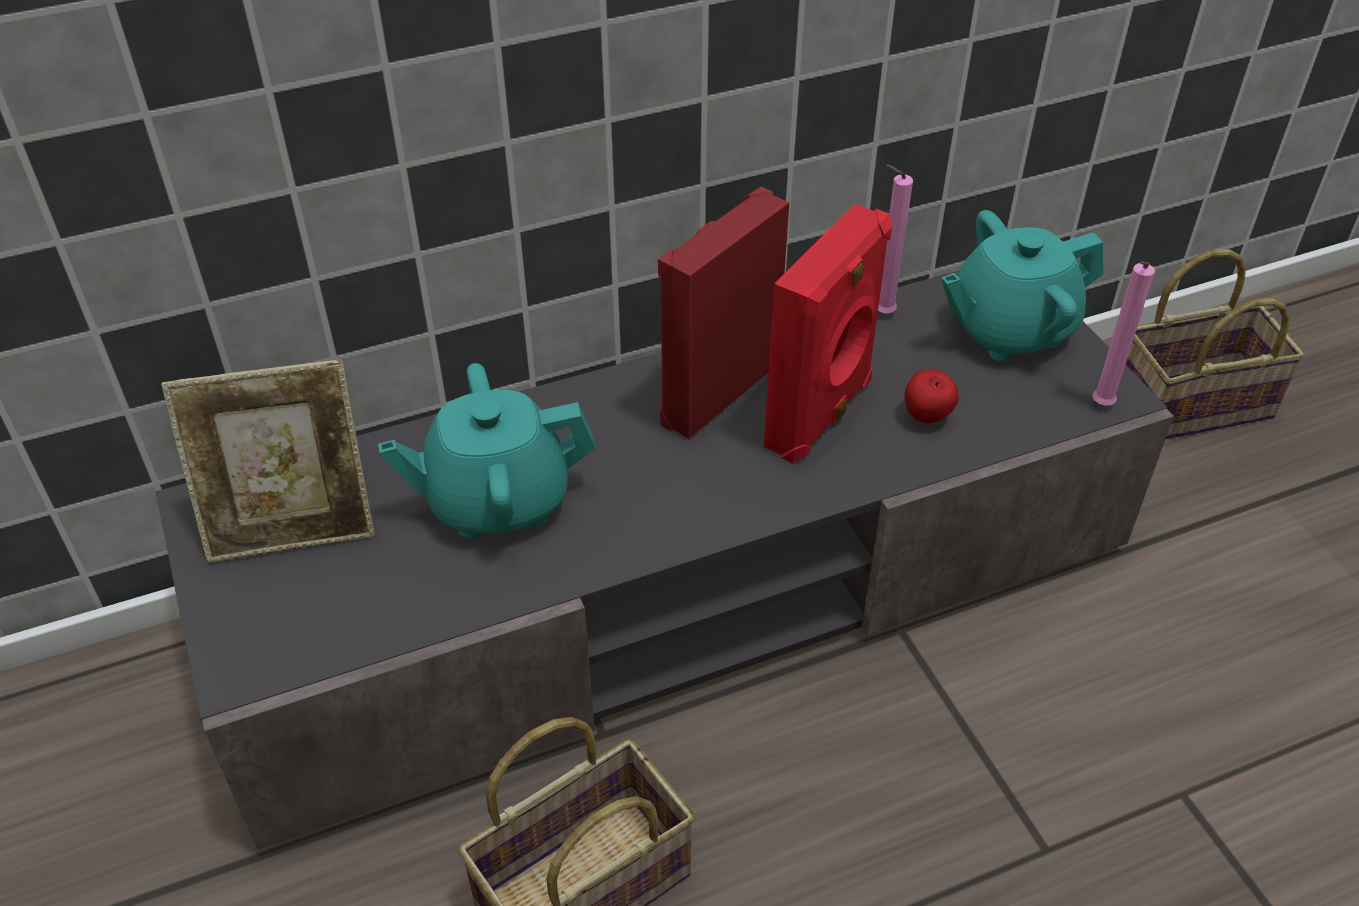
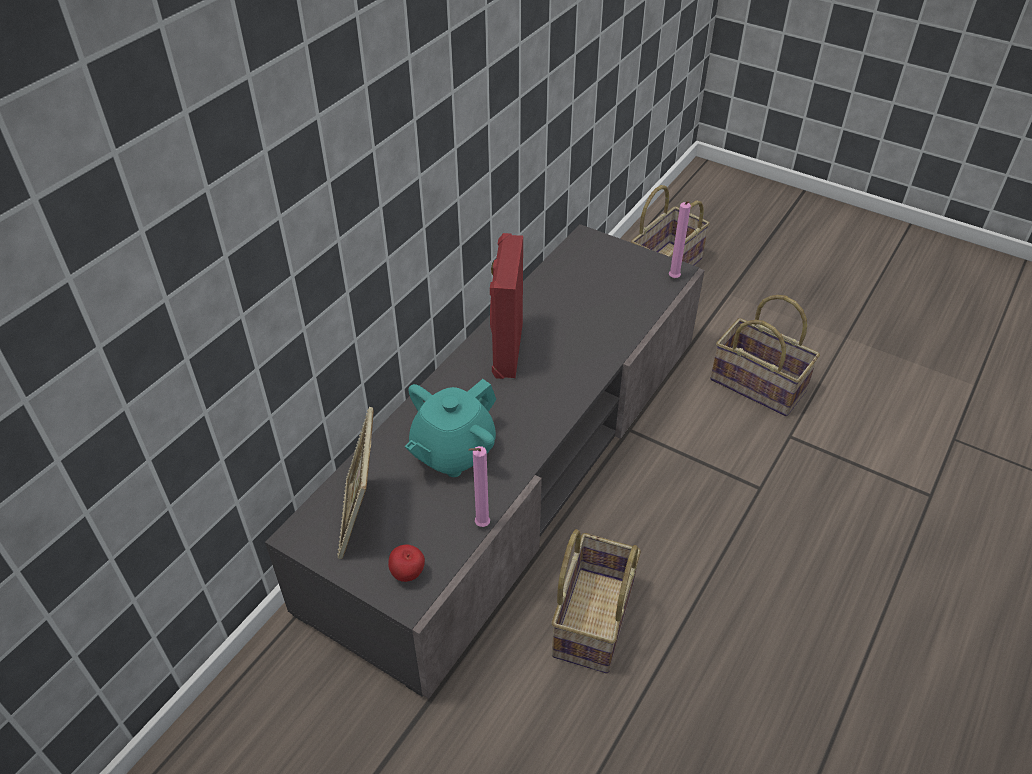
camera: 35 degrees left, 0 degrees up
(293, 526) = (362, 518): picture frame -> picture frame turned 135 degrees clockwise
(821, 415) = (563, 338): red speaker -> none
(880, 314) = (546, 278): pink candle -> pink candle (480, 526)
(927, 418) = (609, 317): apple -> apple (408, 574)
(1009, 330) = (607, 261): turquoise teapot -> none
(1202, 678) = (760, 385): none -> basket

